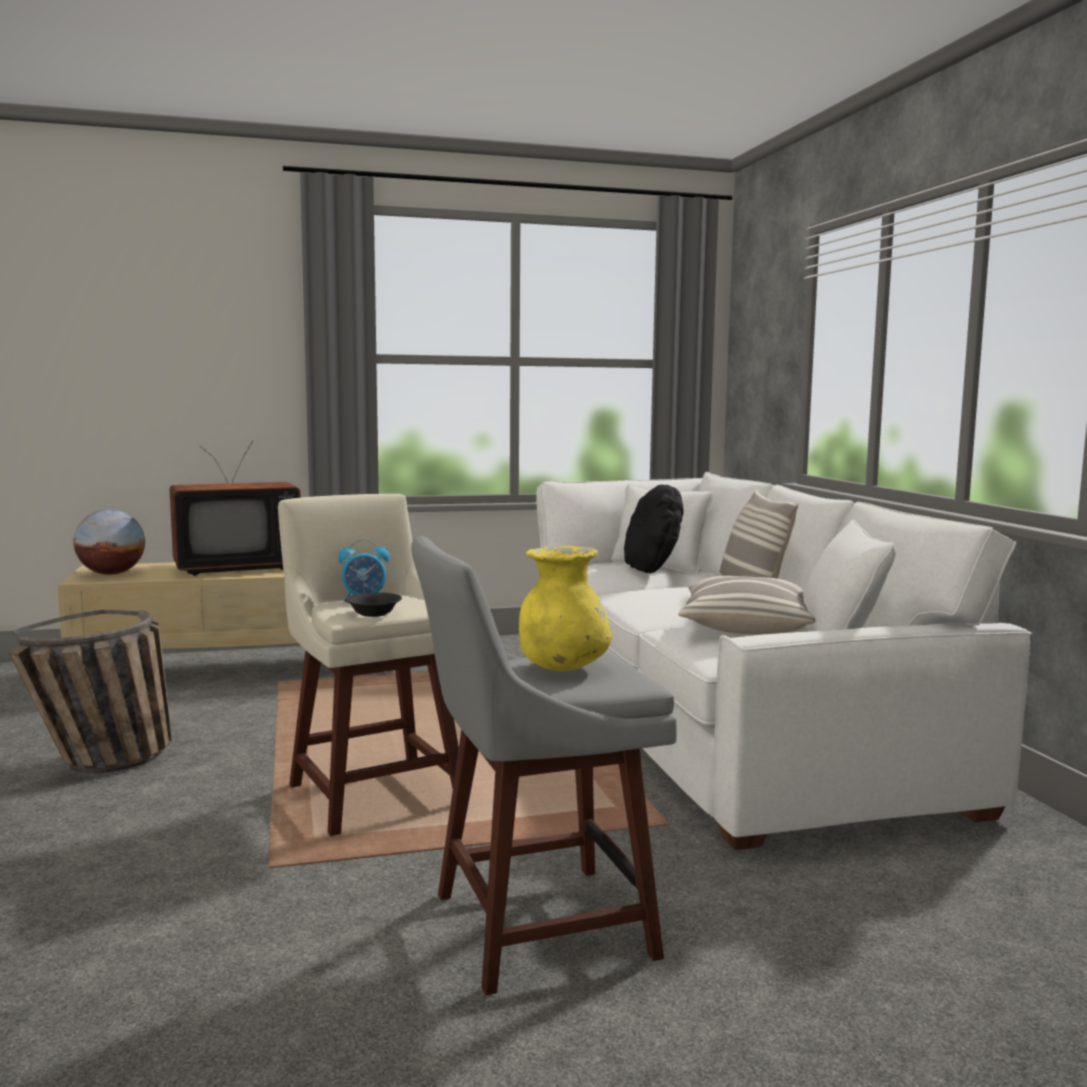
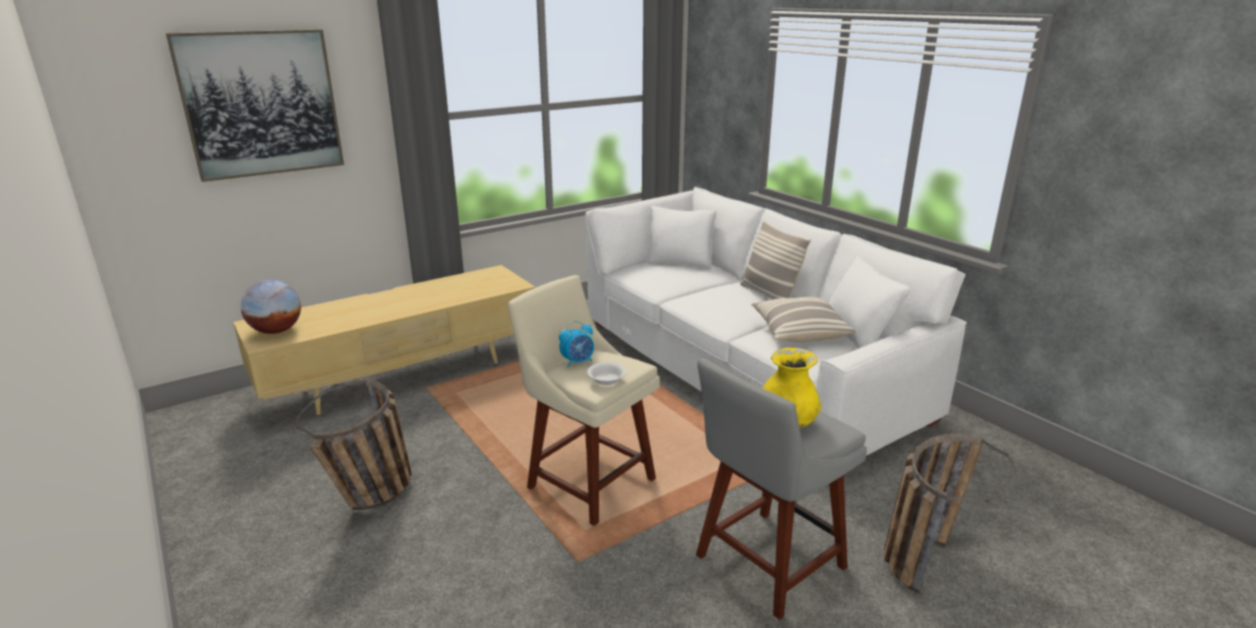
camera: 20 degrees left, 15 degrees up
(161, 322) = (261, 104): none -> picture
(235, 567) = (370, 306): television -> none
(374, 613) = (607, 380): black bowl -> white bowl
(652, 571) = (686, 273): black pillow -> none
(821, 971) = (924, 553): none -> basket

